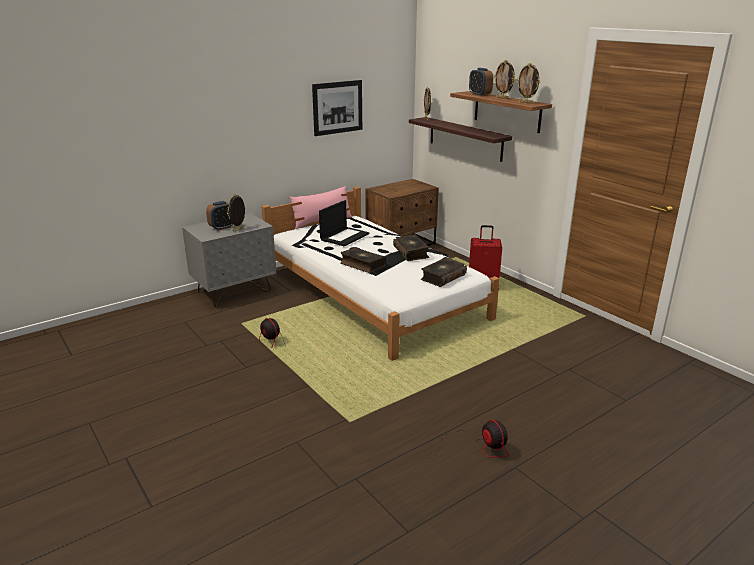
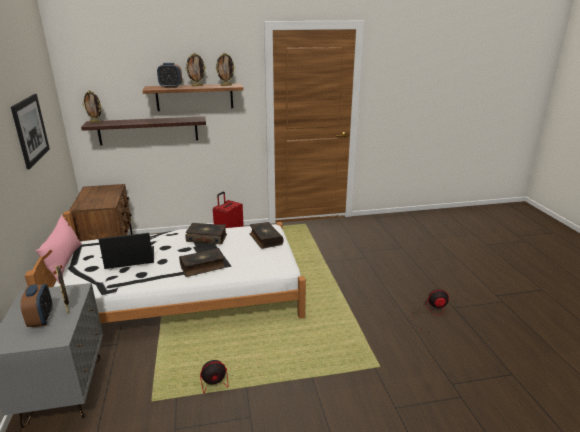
camera: 65 degrees left, 0 degrees up
(344, 236) = (129, 258): laptop -> laptop turned 75 degrees counterclockwise

